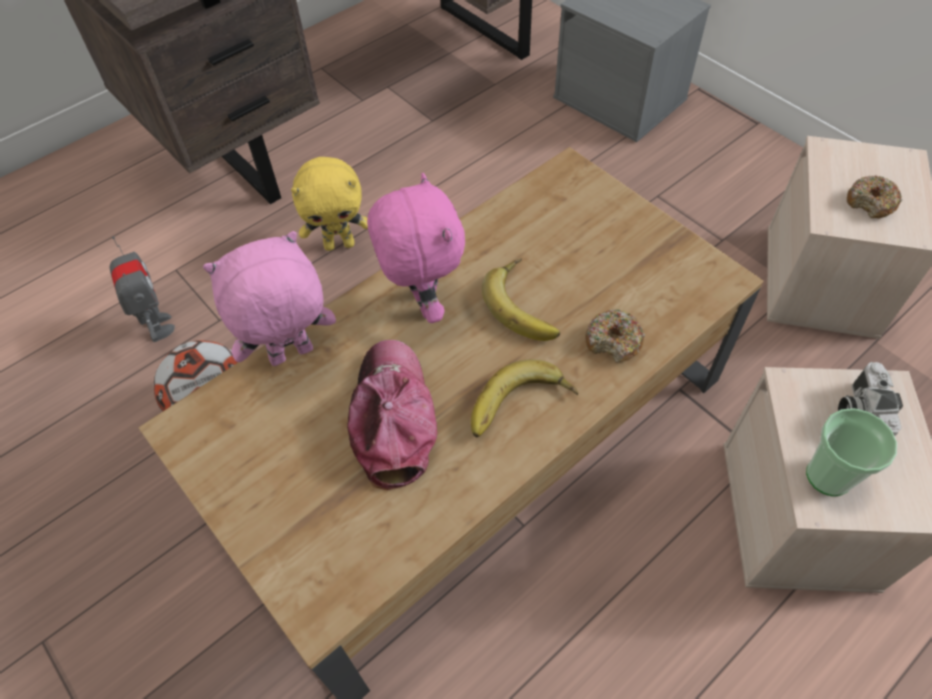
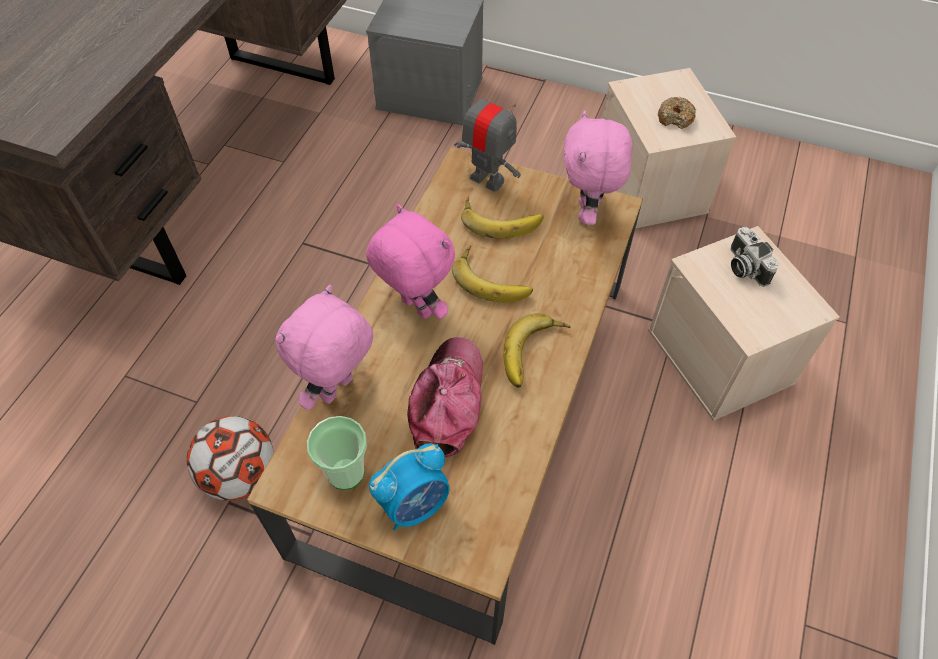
camera: 30 degrees left, 0 degrees up
(158, 326) = (141, 431): toy robot -> toy robot (487, 180)
(288, 513) = (414, 504): none -> alarm clock
(340, 244) = (266, 296): yellow plush toy -> none
(393, 418) = (447, 401): cap -> cap turned 45 degrees clockwise
(576, 243) = (501, 219): none -> banana
(613, 342) = (570, 281): donut -> none
(683, 273) = (588, 213): none -> pink plush toy
(828, 476) = (748, 314): cup -> cup (345, 472)

